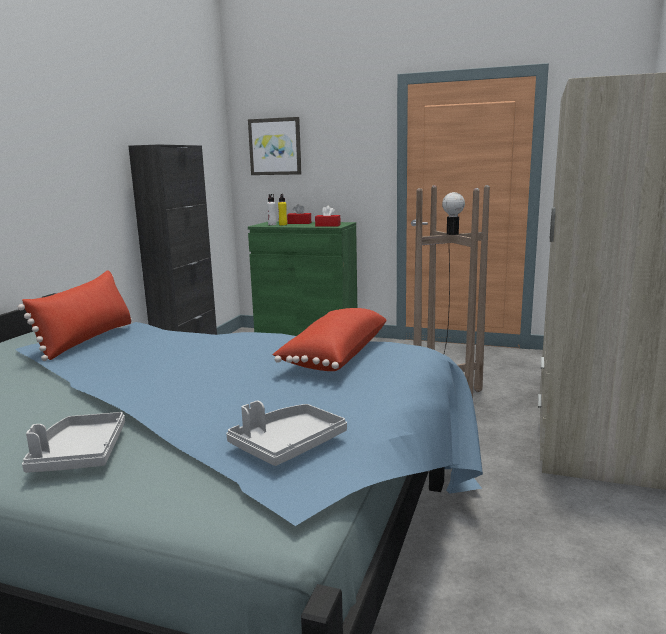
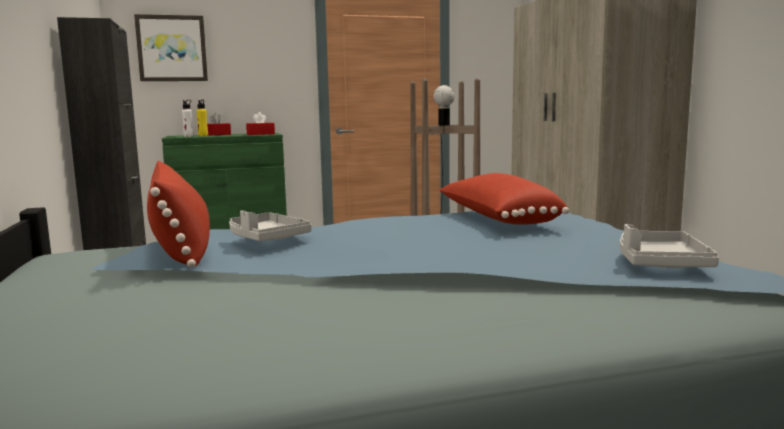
camera: 35 degrees left, 5 degrees down
(79, 454) = (499, 315): grey tray -> grey tray (266, 238)

